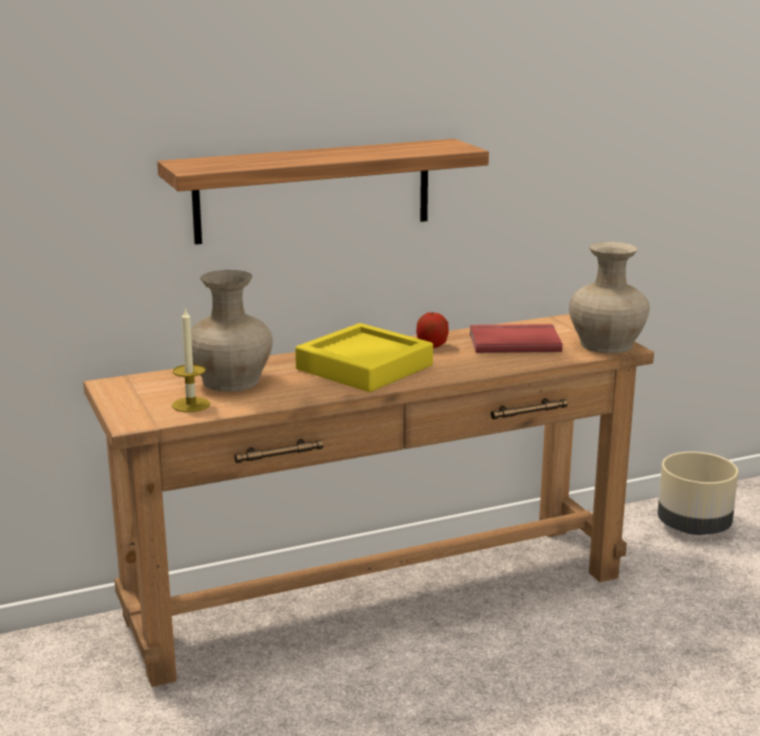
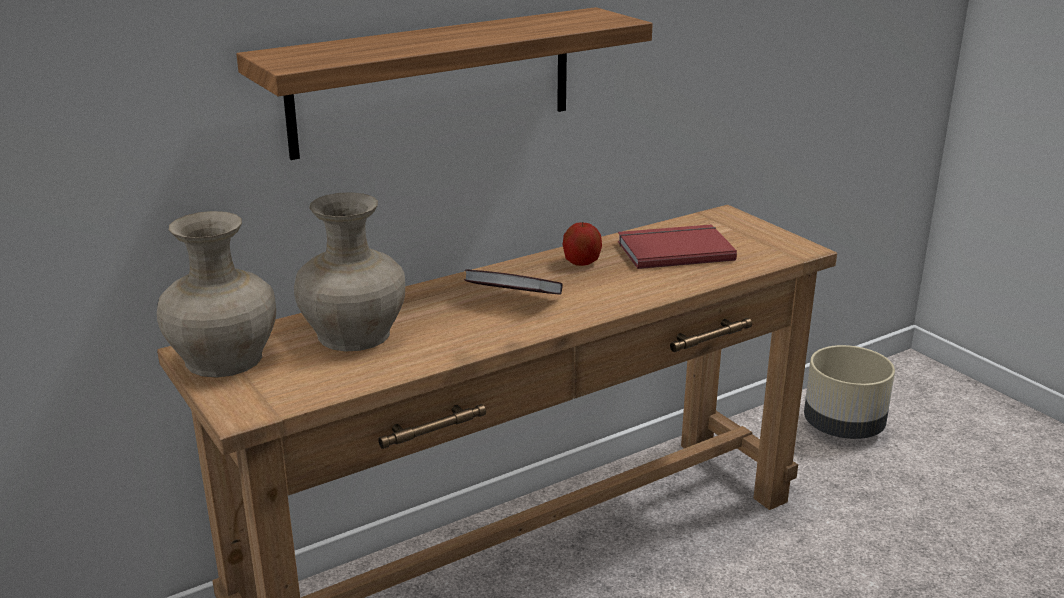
camera: 10 degrees left, 5 degrees up
(191, 405) = (313, 376): candle -> none
(364, 367) = (513, 300): yellow tray -> book
(606, 344) = (779, 246): beige vase -> beige vase (223, 358)

